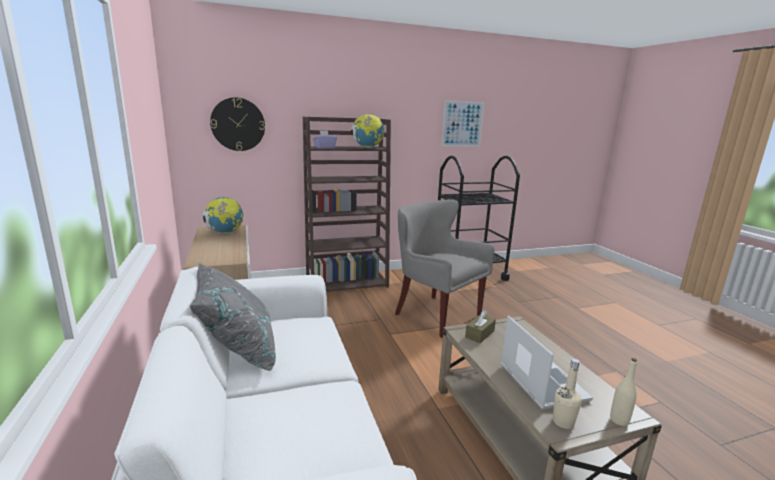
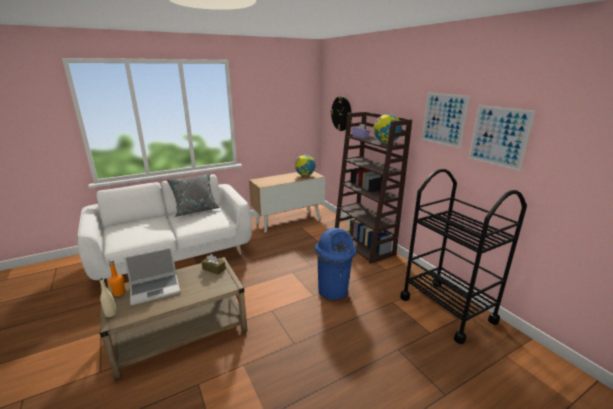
camera: 80 degrees right, 5 degrees up
(413, 115) = (443, 119): none -> picture
(435, 314) = (333, 291): grey armchair -> blue trash can
(563, 422) = (119, 293): beige bottle -> orange bottle

